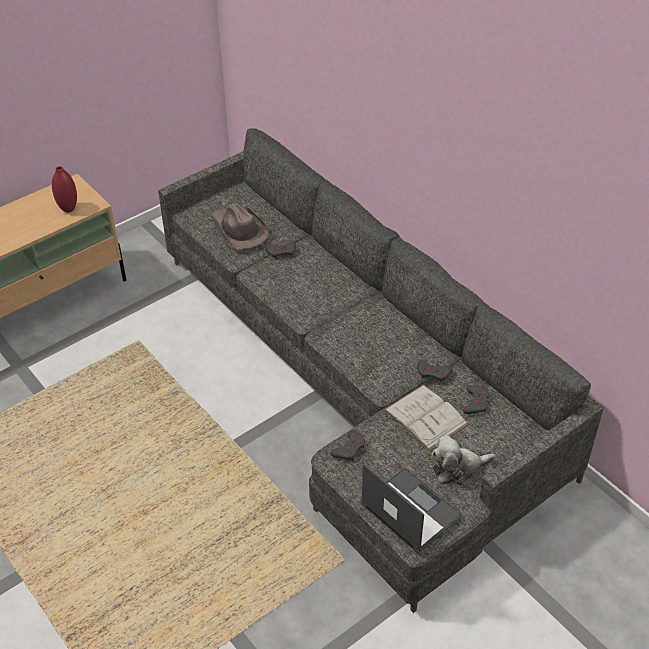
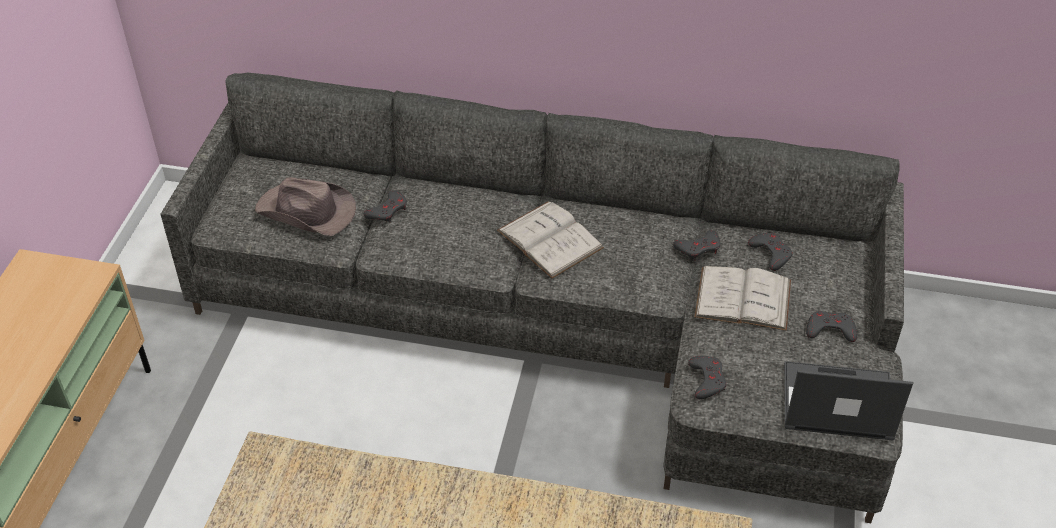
camera: 40 degrees left, 0 degrees up
(68, 209) = (61, 299): red vase -> none
(350, 317) = (550, 239): none -> white book
(458, 468) = (830, 330): plush toy -> grey game controller

